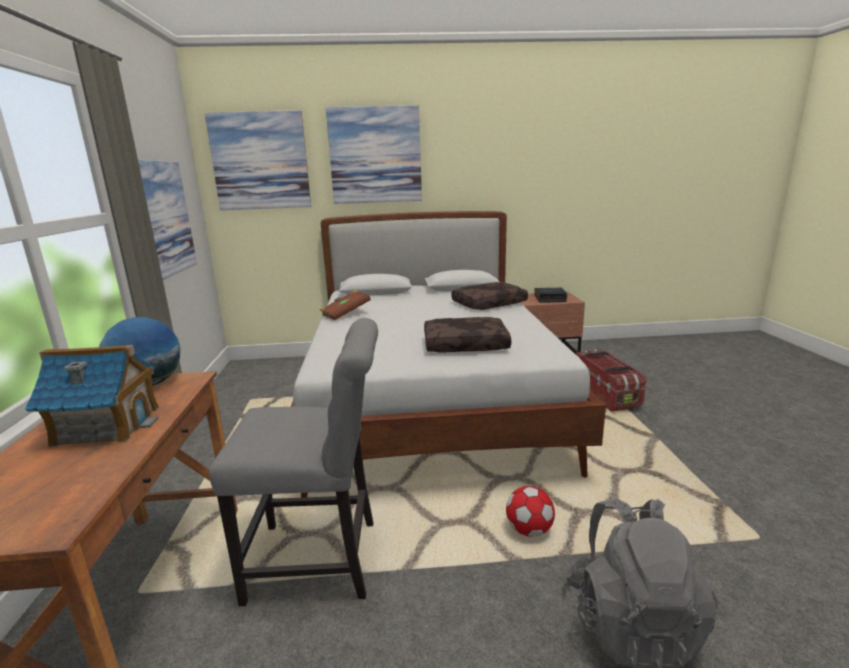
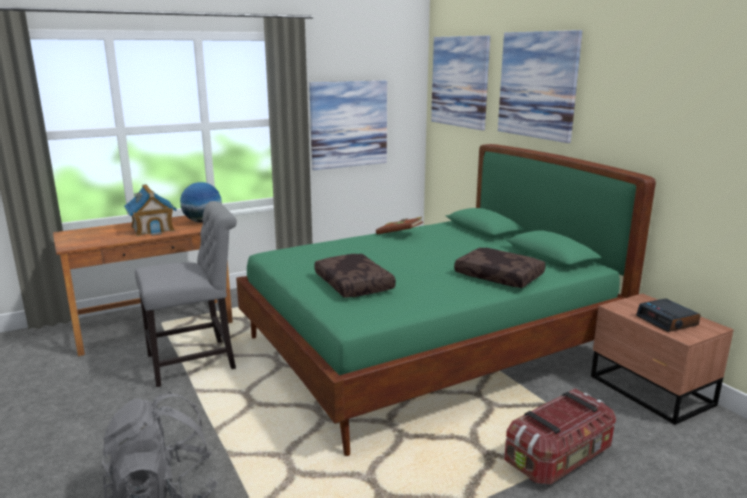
camera: 65 degrees right, 0 degrees up
(321, 560) = (197, 361): grey chair -> grey chair turned 90 degrees counterclockwise
(430, 402) = (428, 349): white bed -> green bed
(529, 530) = (253, 433): football -> none

